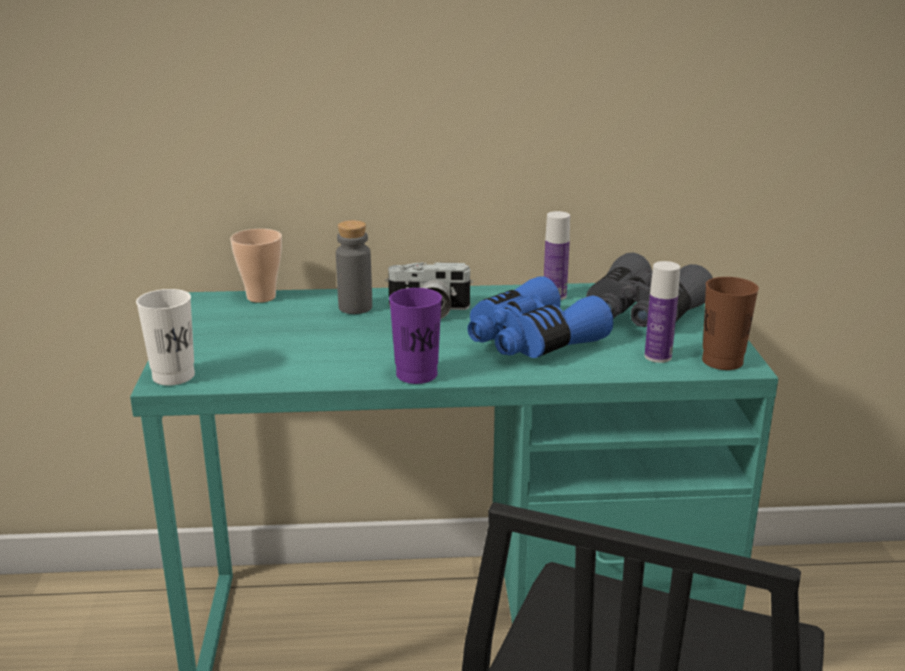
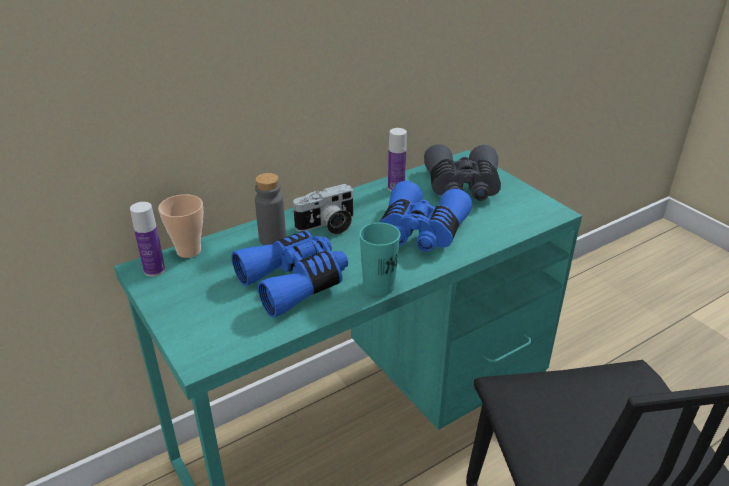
camera: 30 degrees left, 10 degrees up
(173, 376) = (201, 353): white cup -> none
(332, 347) = (295, 282): none -> blue binoculars
(416, 375) = (379, 286): purple cup -> turquoise cup
(658, 356) = (506, 220): bottle -> bottle (154, 270)
(722, 361) = (543, 212): brown cup -> none

